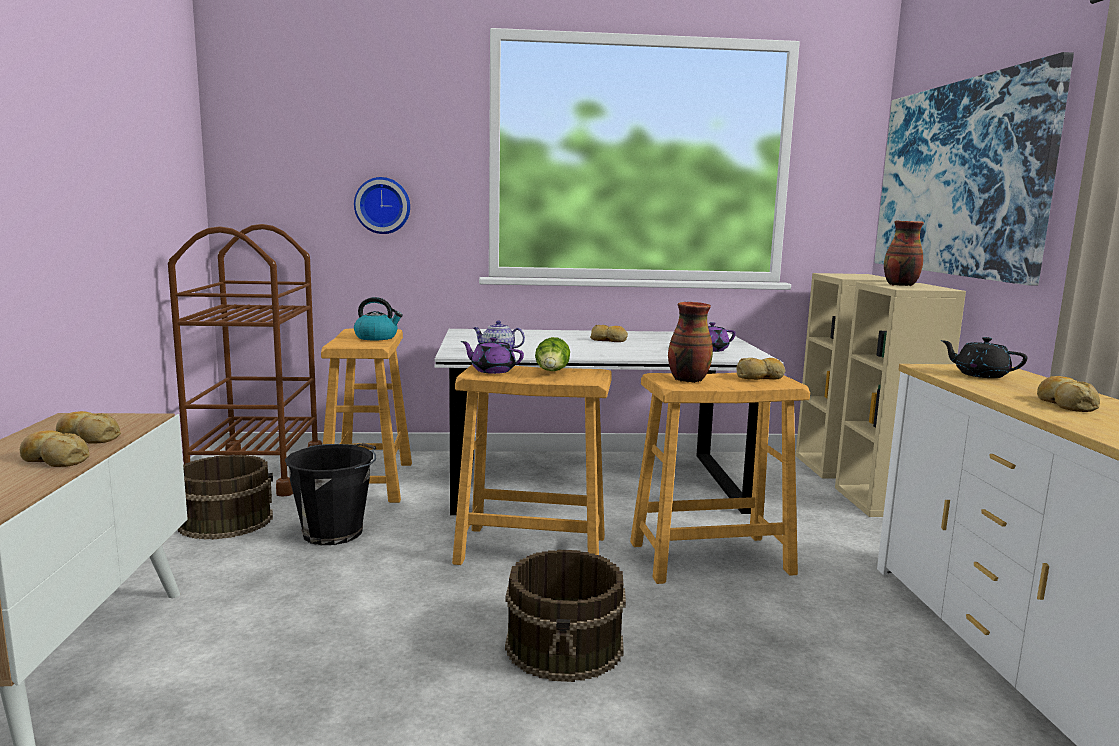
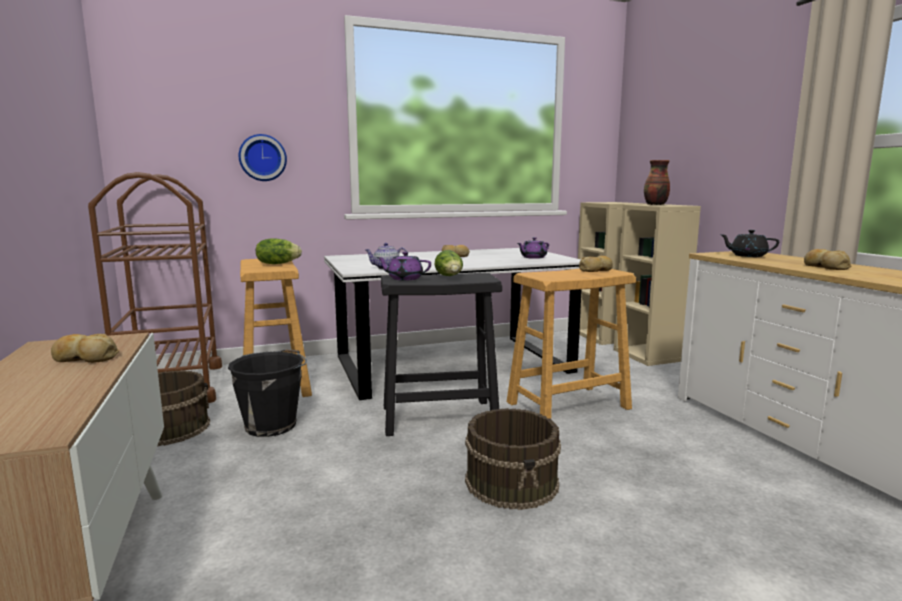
camera: 15 degrees left, 0 degrees up
(55, 459) = (71, 379): bread -> none
(377, 337) = (277, 264): kettle -> lettuce
(530, 549) = (438, 417): beige stool -> black stool
(687, 380) = (552, 275): vase -> none
(959, 179) = (686, 131): picture -> none

